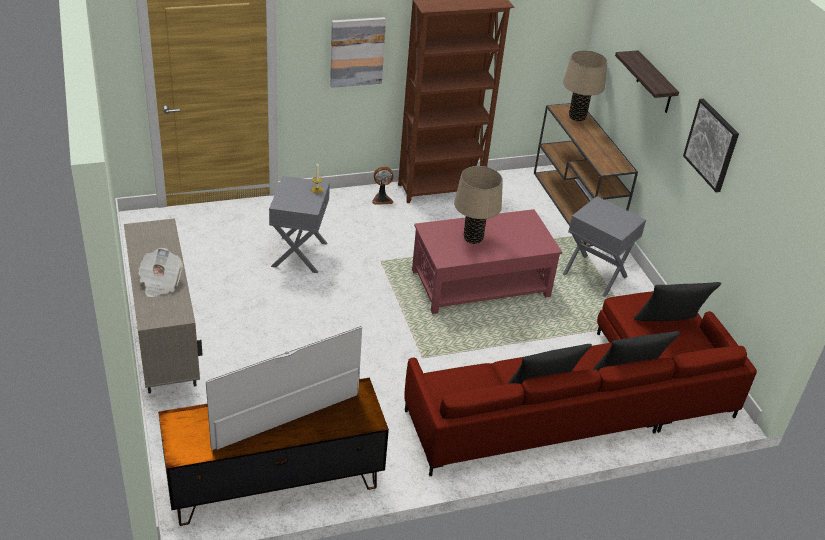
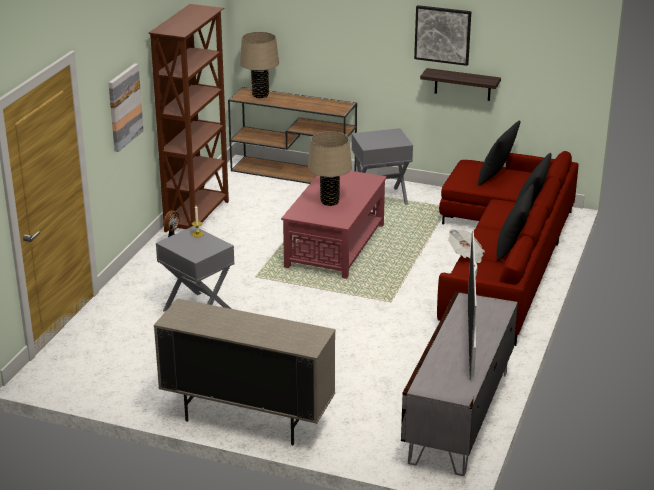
camera: 50 degrees left, 10 degrees down
(160, 282) = (263, 330): newspaper -> newspaper (466, 255)
(274, 482) = (458, 416): brown tv stand -> grey tv stand
(654, 83) = (347, 22): shelf -> shelf (462, 84)

